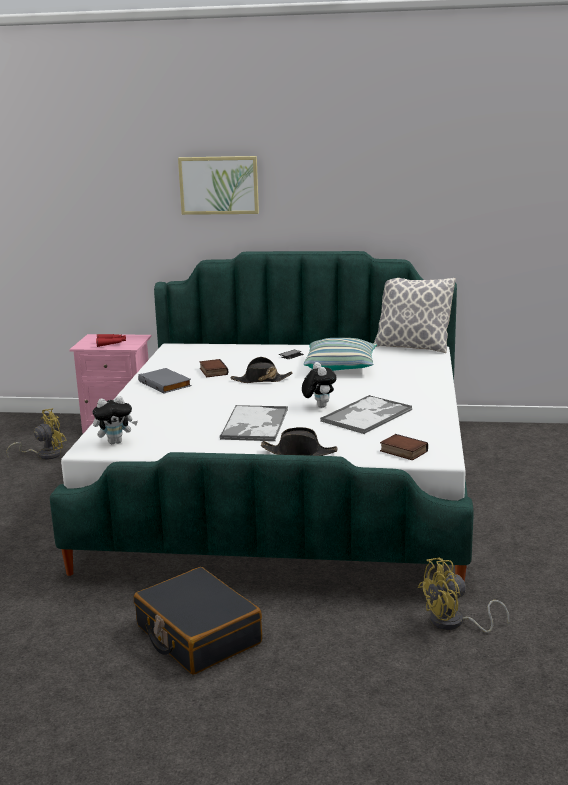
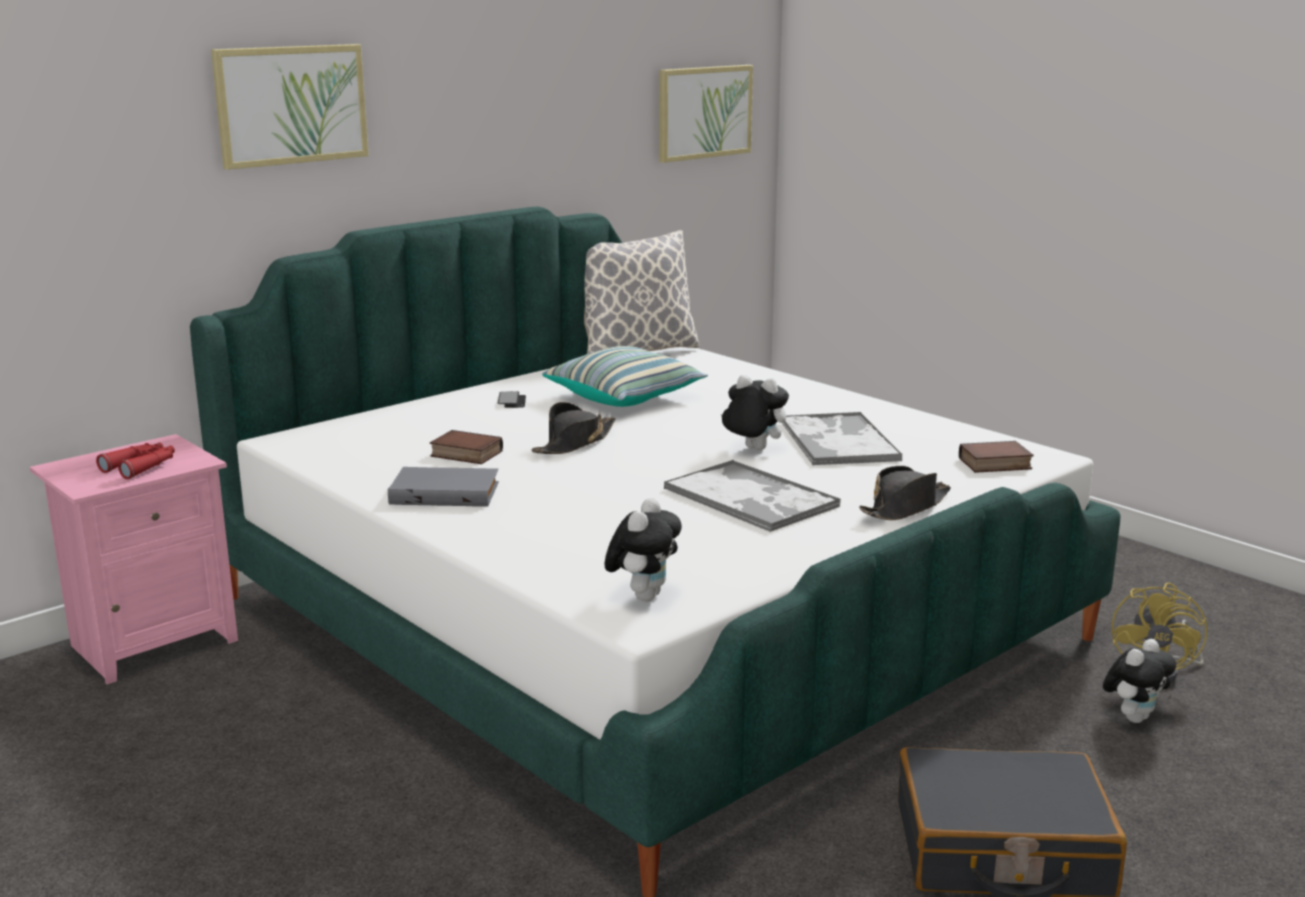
camera: 50 degrees left, 0 degrees up
(44, 455) = (114, 750): yellow fan -> none
(385, 630) = (1133, 717): none -> plush toy
(512, 204) = (704, 112): none -> picture

